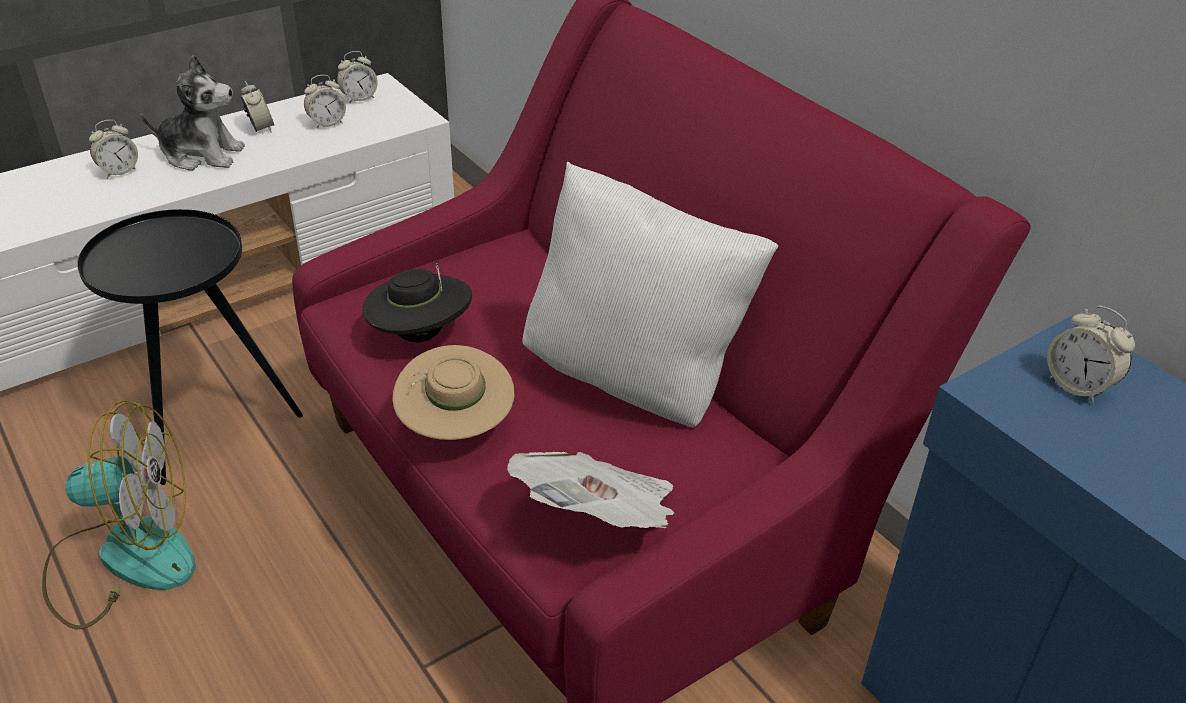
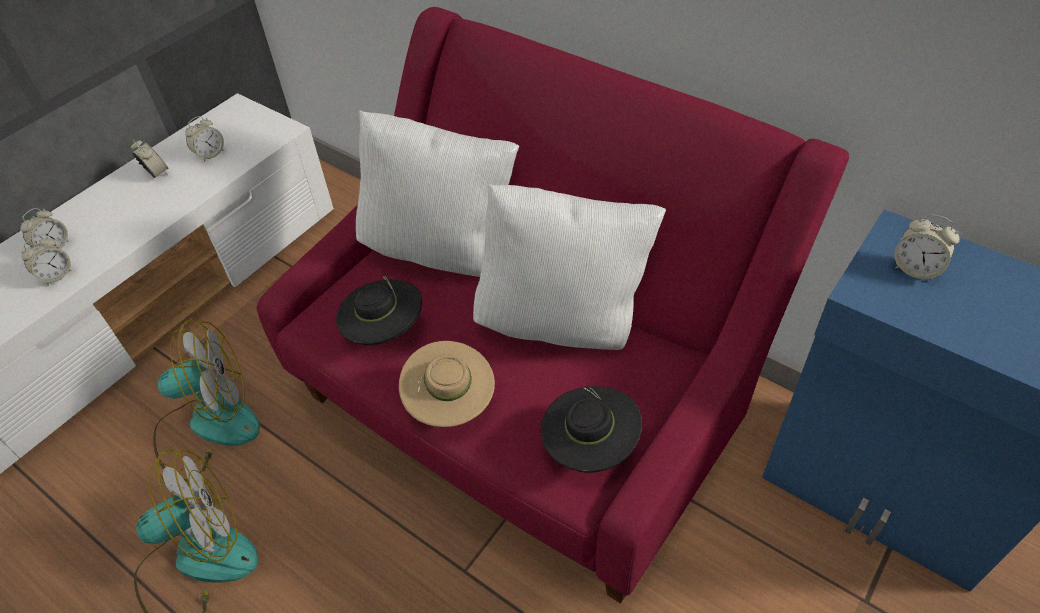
camera: 15 degrees left, 10 degrees up
(202, 155) = (119, 212): plush toy -> none
(207, 421) = (208, 426): black side table -> fan
(359, 98) = (225, 123): alarm clock -> alarm clock (56, 275)
(529, 272) = (441, 251): none -> white pillow
(599, 518) = (589, 447): newspaper -> black hat

